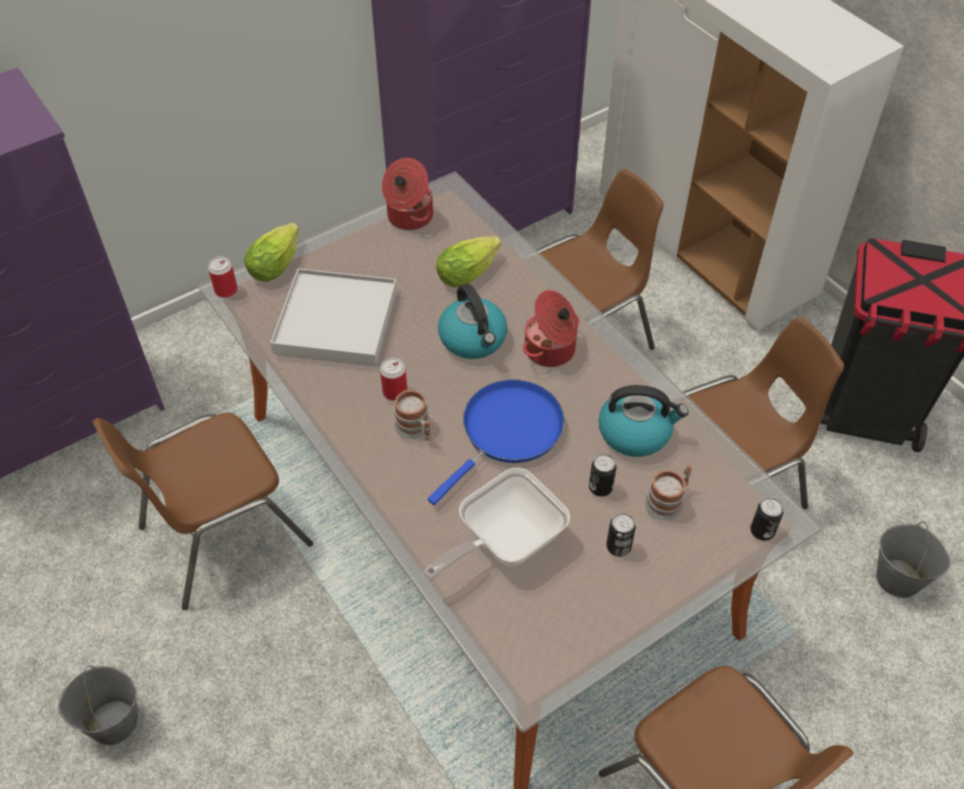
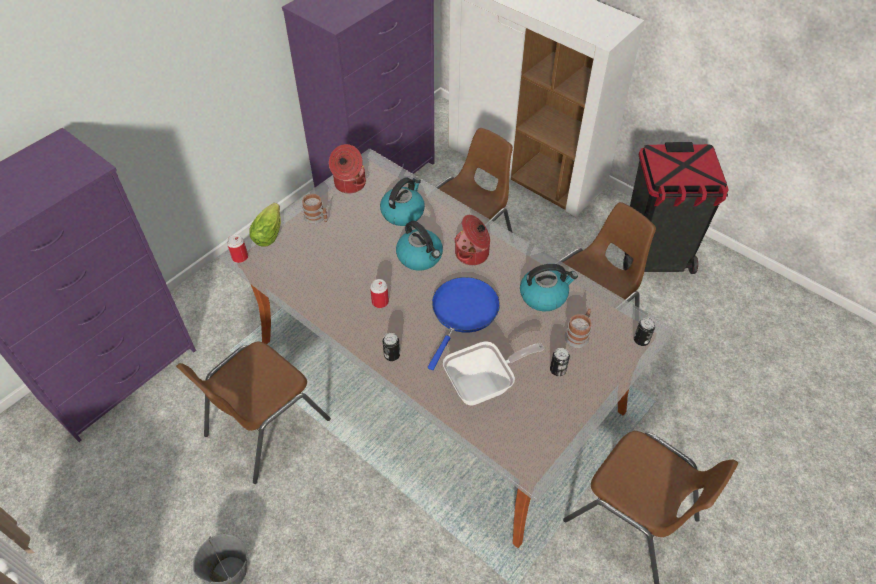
camera: 15 degrees left, 0 degrees up
(336, 321) = (324, 263): white tray -> none
(416, 429) = (402, 324): mug -> mug (317, 218)
(470, 271) = (403, 212): lettuce -> kettle
(503, 543) = (484, 384): frying pan -> frying pan turned 150 degrees counterclockwise
(600, 487) = (534, 335): can -> can (392, 355)
(898, 579) = (705, 354): grey bucket -> none

